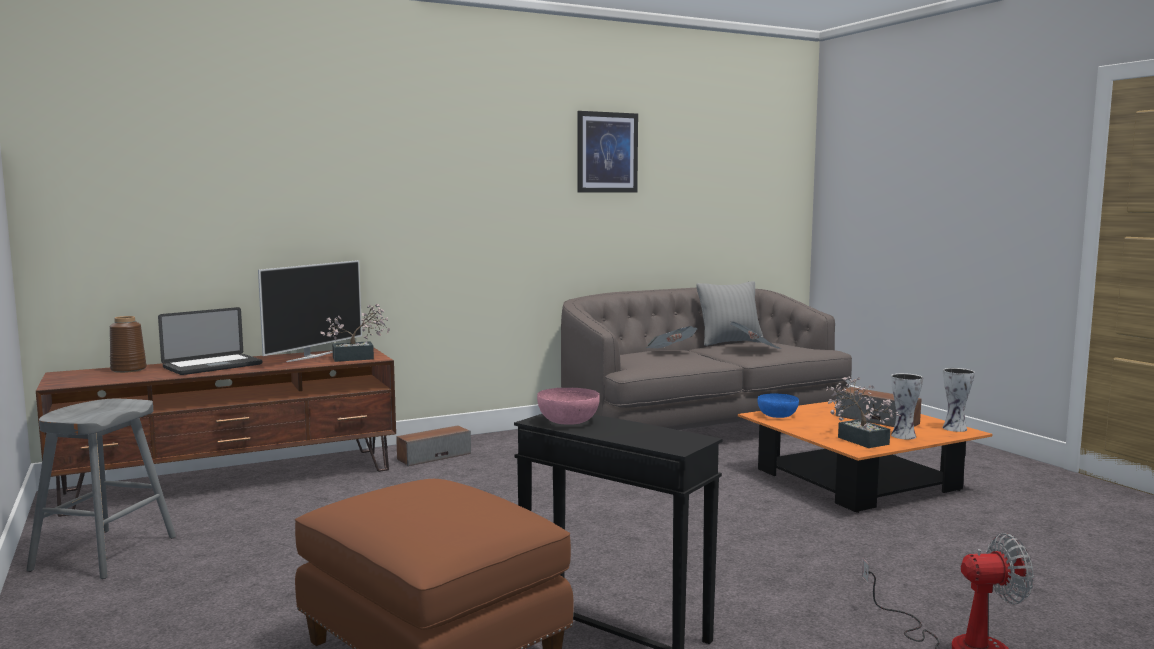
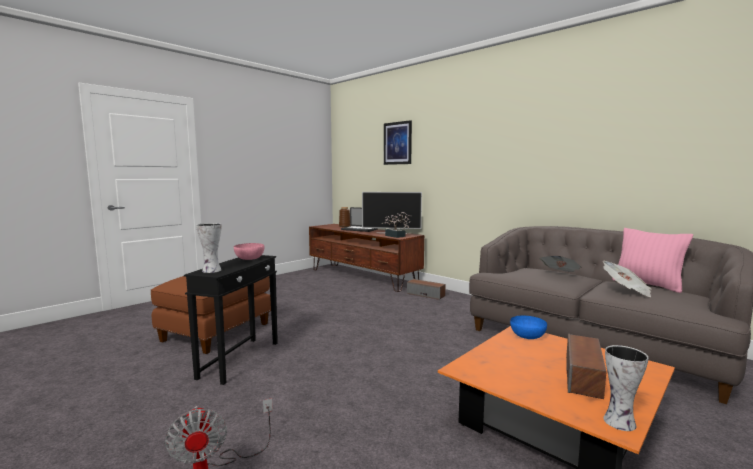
camera: 70 degrees right, 0 degrees up
(104, 553) = (287, 280): grey stool -> none
(607, 152) = (572, 124): picture -> picture (397, 143)
(730, 342) = (647, 285): grey pillow -> pink pillow
(859, 439) = (496, 369): potted plant -> none
(904, 436) = (537, 390): vase -> vase (210, 270)

